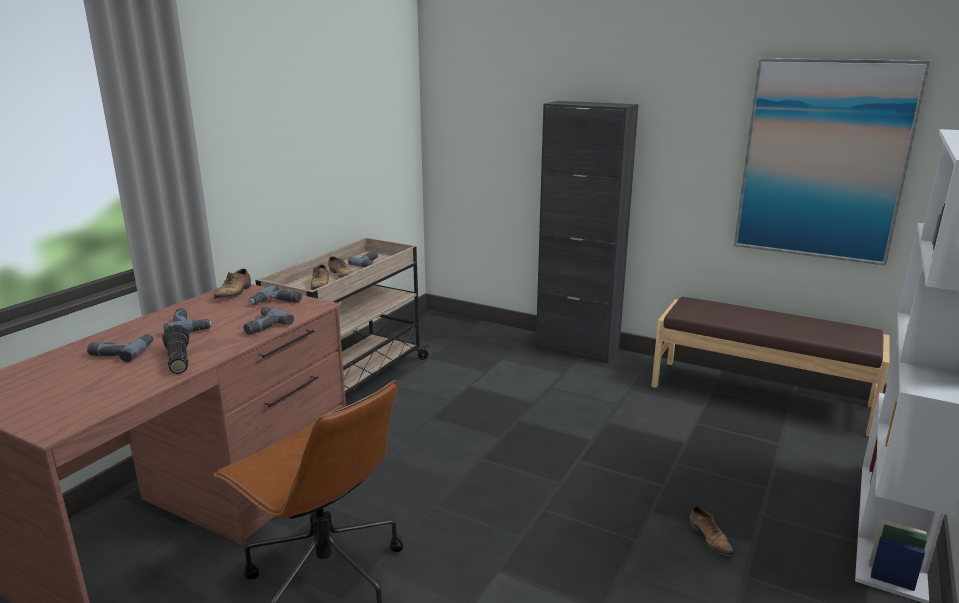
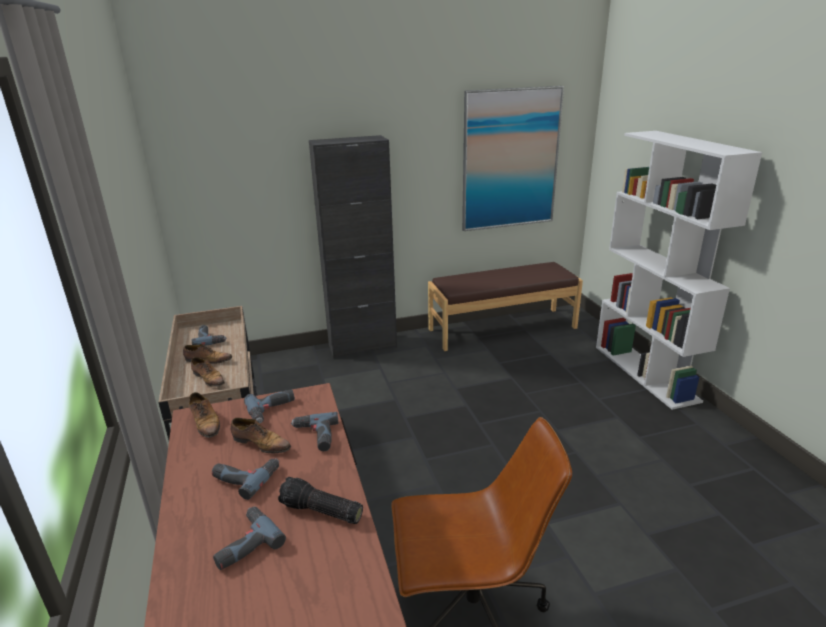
camera: 45 degrees left, 5 degrees up
(710, 538) = (600, 427): shoe -> shoe (261, 444)

